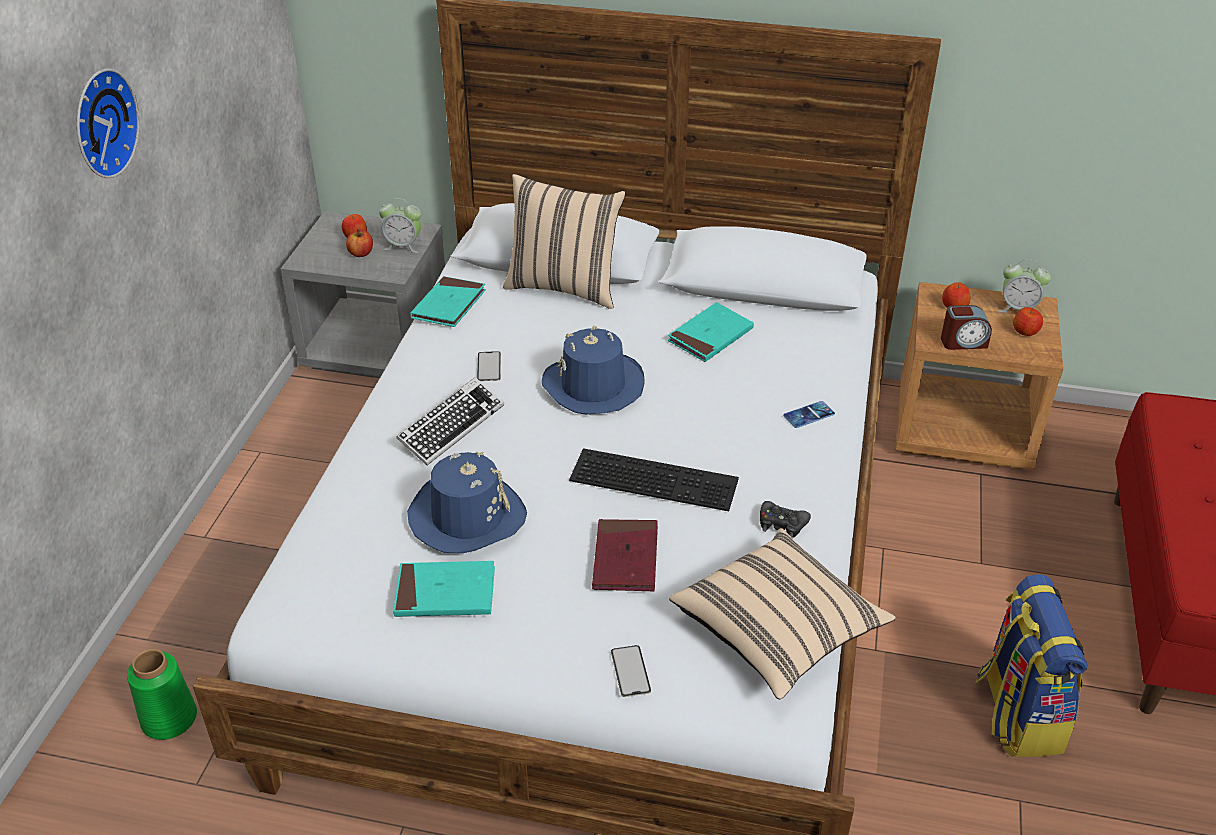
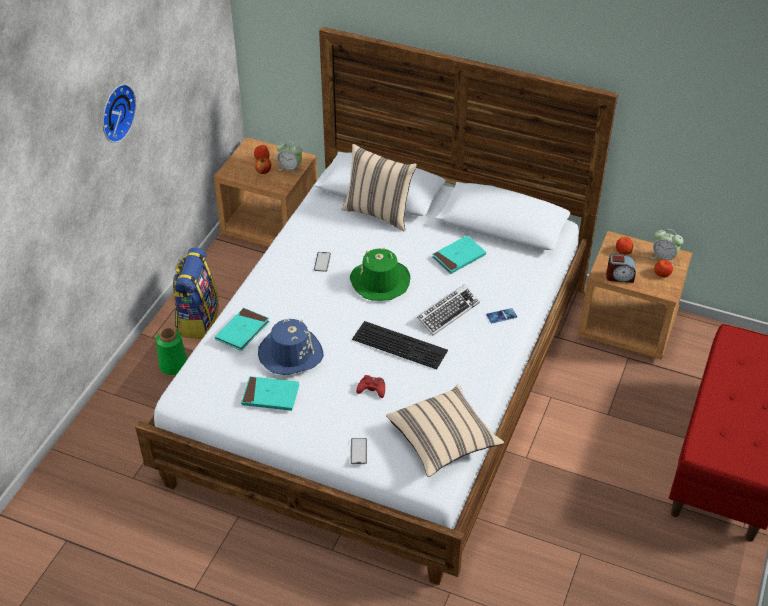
camera: 10 degrees right, 5 degrees up
(168, 719) = (121, 441): green vase -> green vase (173, 365)
(378, 348) = (271, 226): grey nightstand -> brown nightstand
(449, 305) = (307, 217): turquoise book -> turquoise book (242, 331)
(451, 426) = (293, 298): keyboard -> keyboard (448, 312)
(593, 386) = (380, 282): blue hat -> green hat
(625, 559) = (372, 389): red book -> red game controller
(782, 524) = (464, 381): black game controller -> none
(1017, 713) = (597, 505): backpack -> backpack (197, 320)

